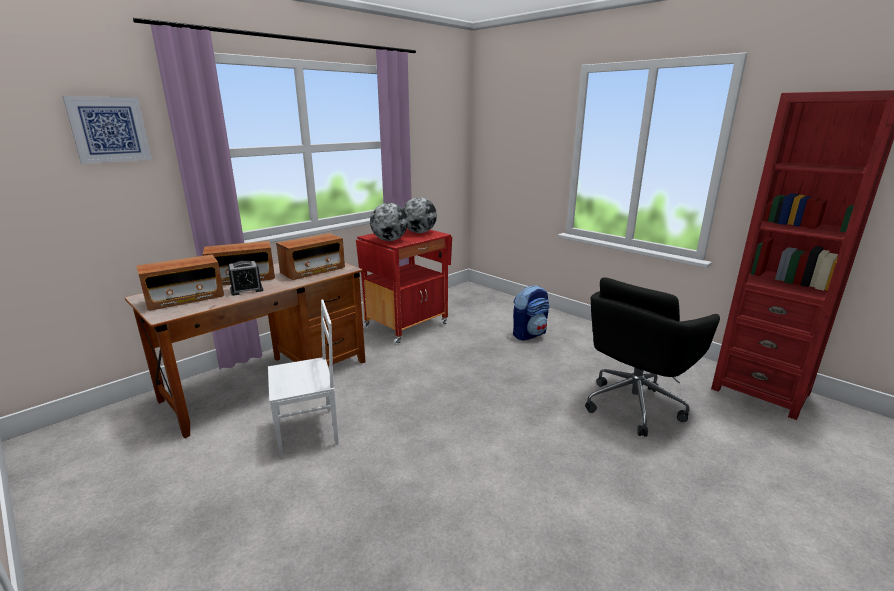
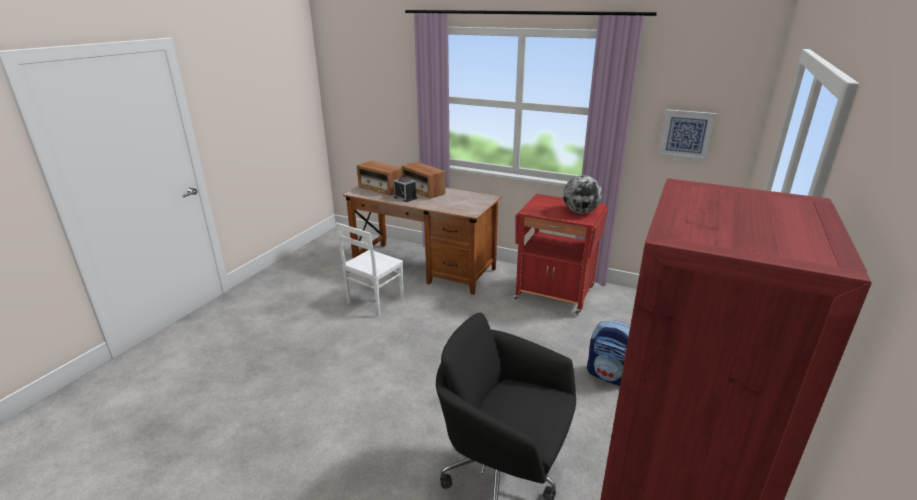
camera: 70 degrees right, 5 degrees up
(109, 129) = (394, 77): picture -> picture (686, 134)
(308, 432) = (374, 301): white chair -> white chair turned 75 degrees clockwise
(313, 271) = (456, 204): radio -> none
(389, 240) = (538, 206): globe -> none

